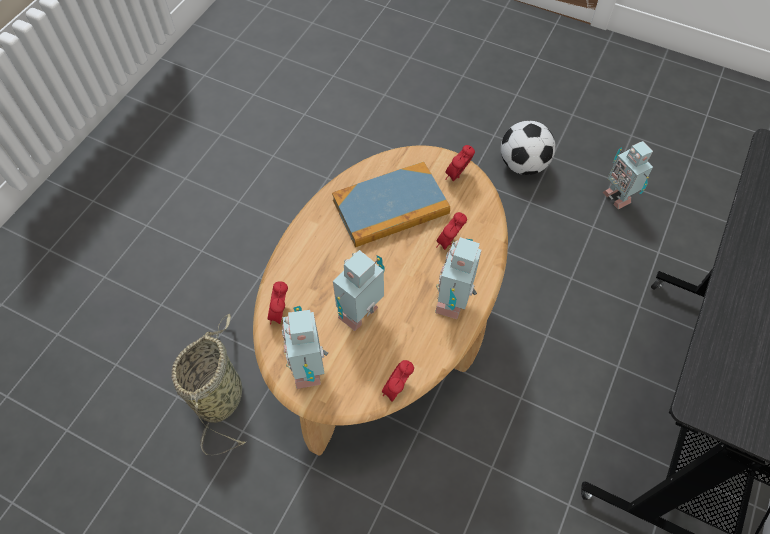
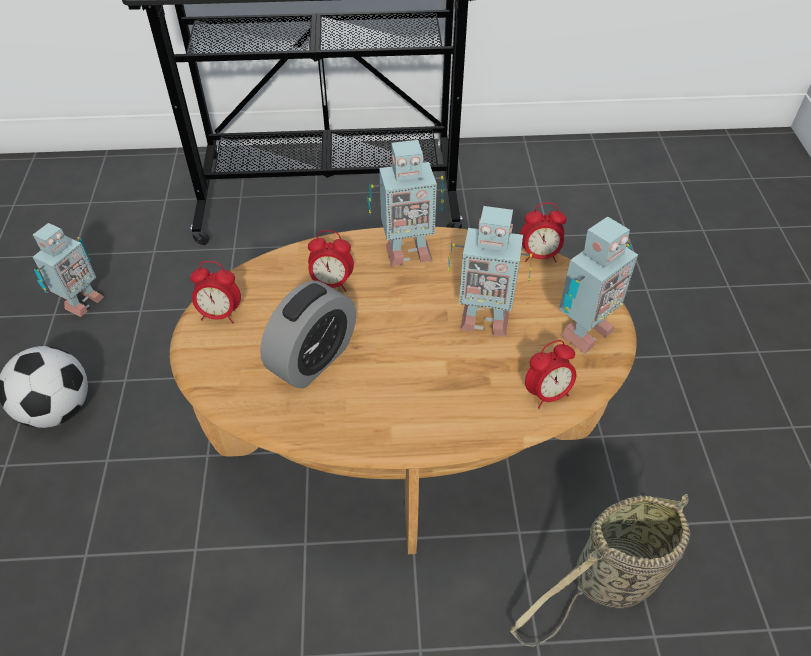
camera: 120 degrees left, 10 degrees down
(390, 207) = (313, 359): book -> alarm clock

